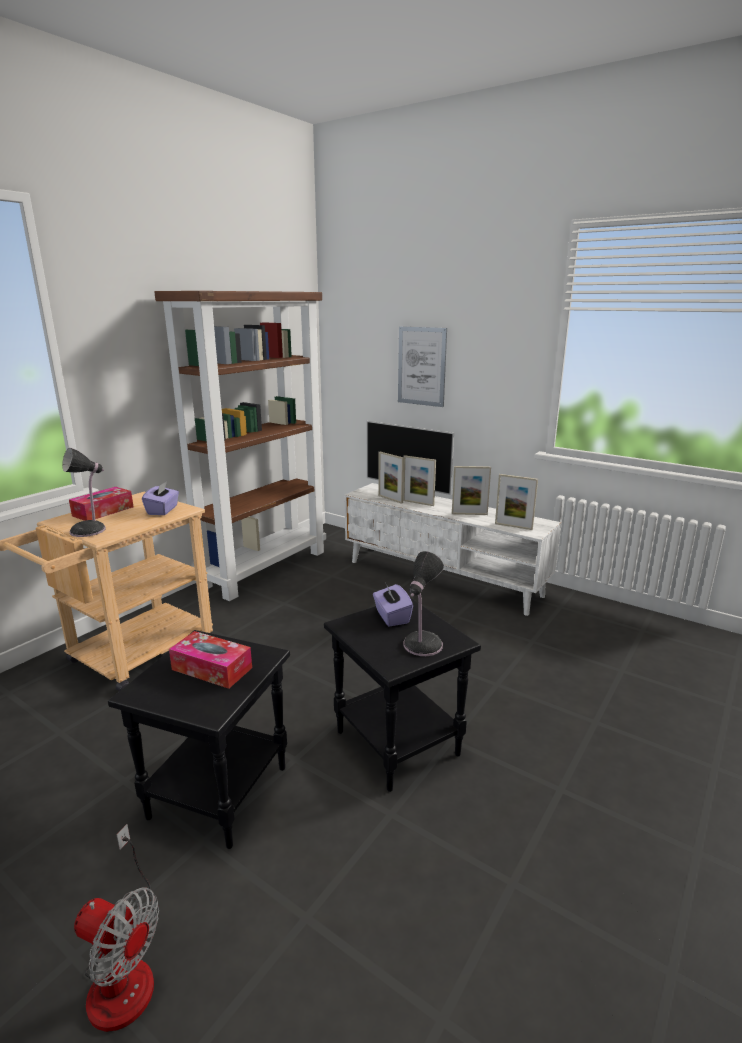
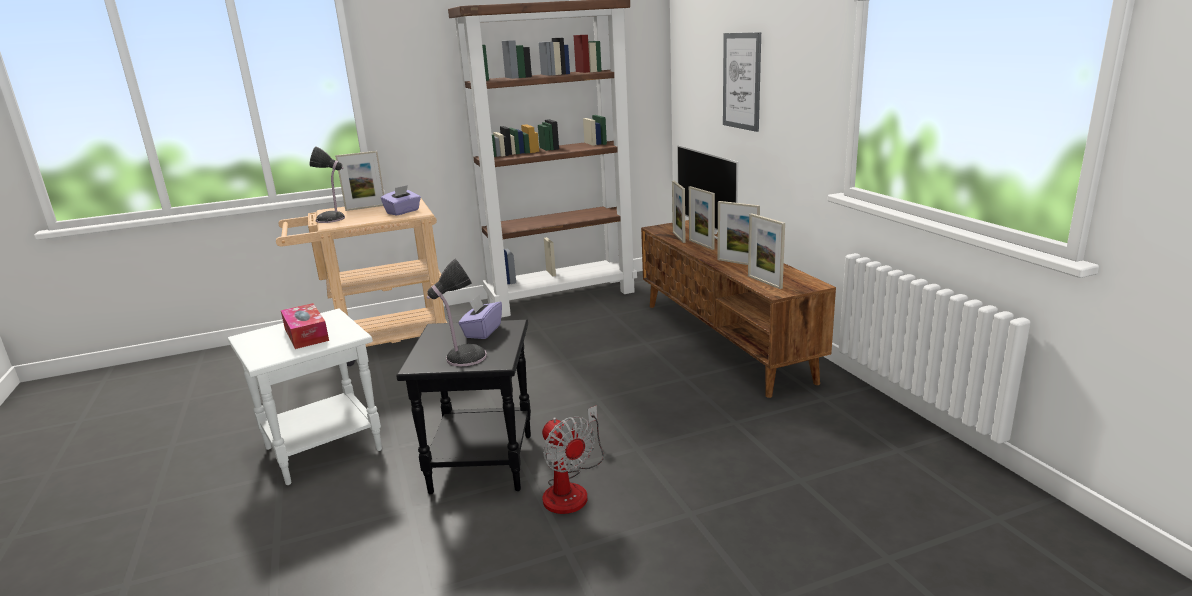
camera: 35 degrees right, 0 degrees up
(103, 511) = (365, 208): tissue box -> picture frame
(124, 969) = (163, 522): fan -> fan (571, 489)
(218, 790) = (324, 448): black side table -> white side table
(443, 578) = (724, 340): white tv stand -> brown tv stand

